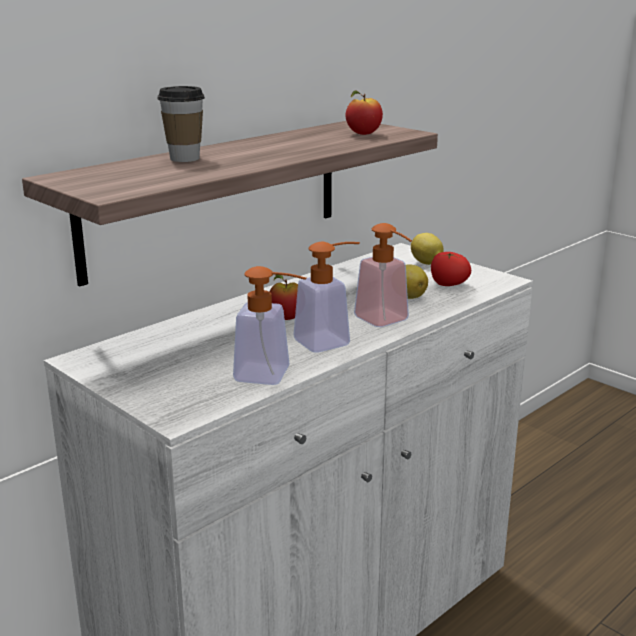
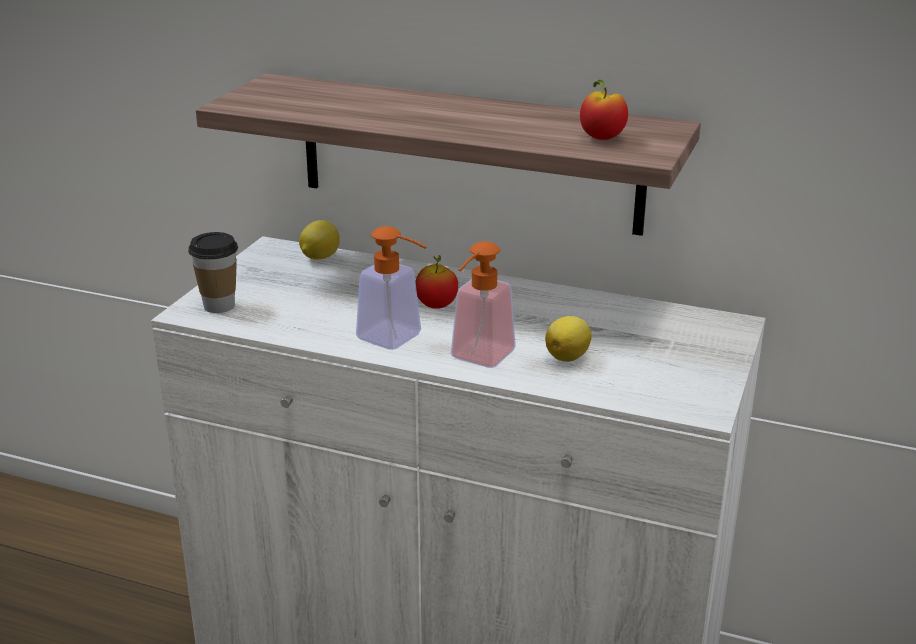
camera: 65 degrees right, 5 degrees up
(184, 158) = (384, 99): cup -> cup (219, 306)
(272, 376) = (294, 331): soap dispenser -> none
(426, 263) = (702, 348): lemon -> lemon (319, 257)
(448, 284) = (639, 375): tomato -> none

